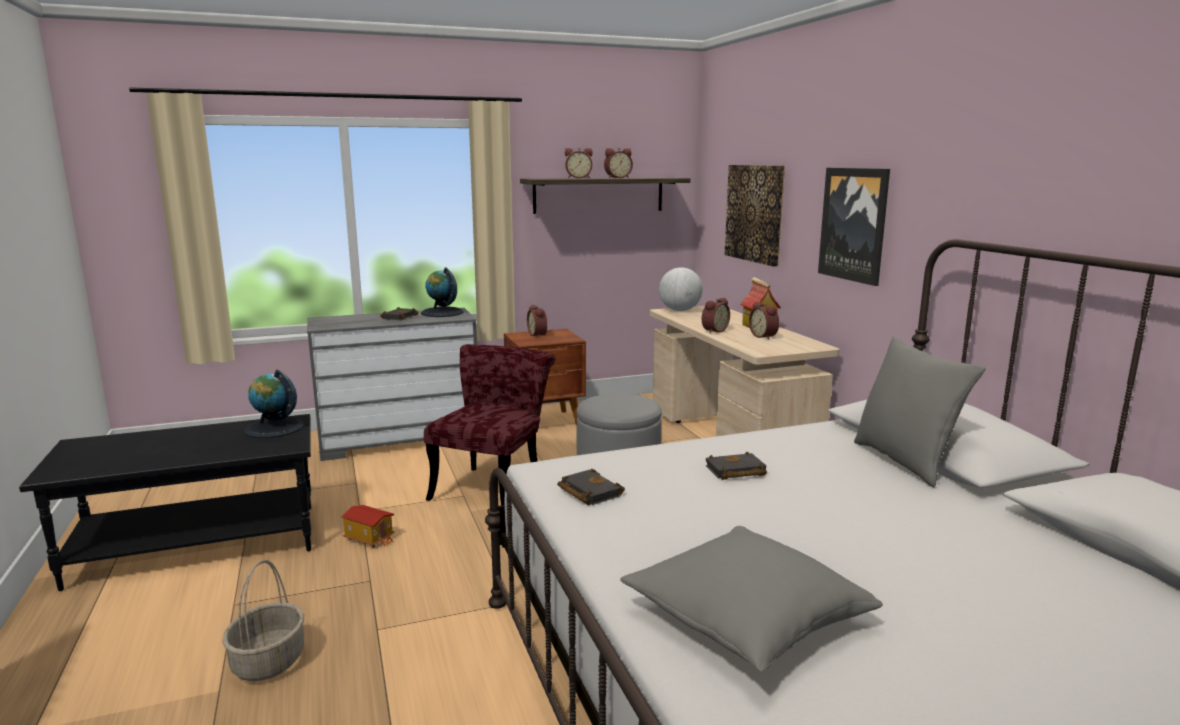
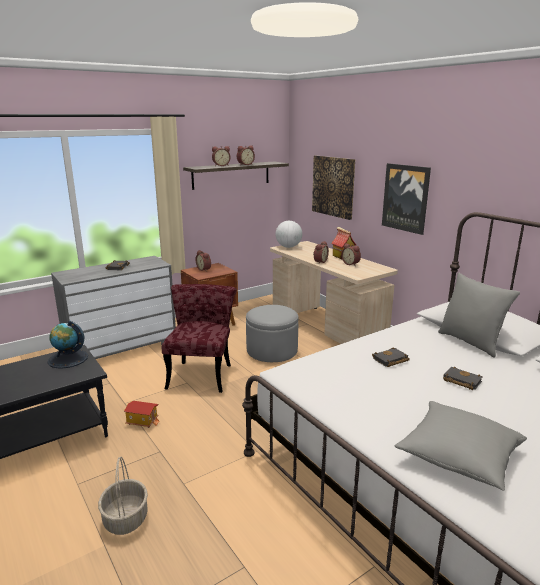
camera: 15 degrees left, 5 degrees up
(442, 312) = (144, 261): globe -> none
(587, 492) = (320, 386): black book -> black book (460, 381)

